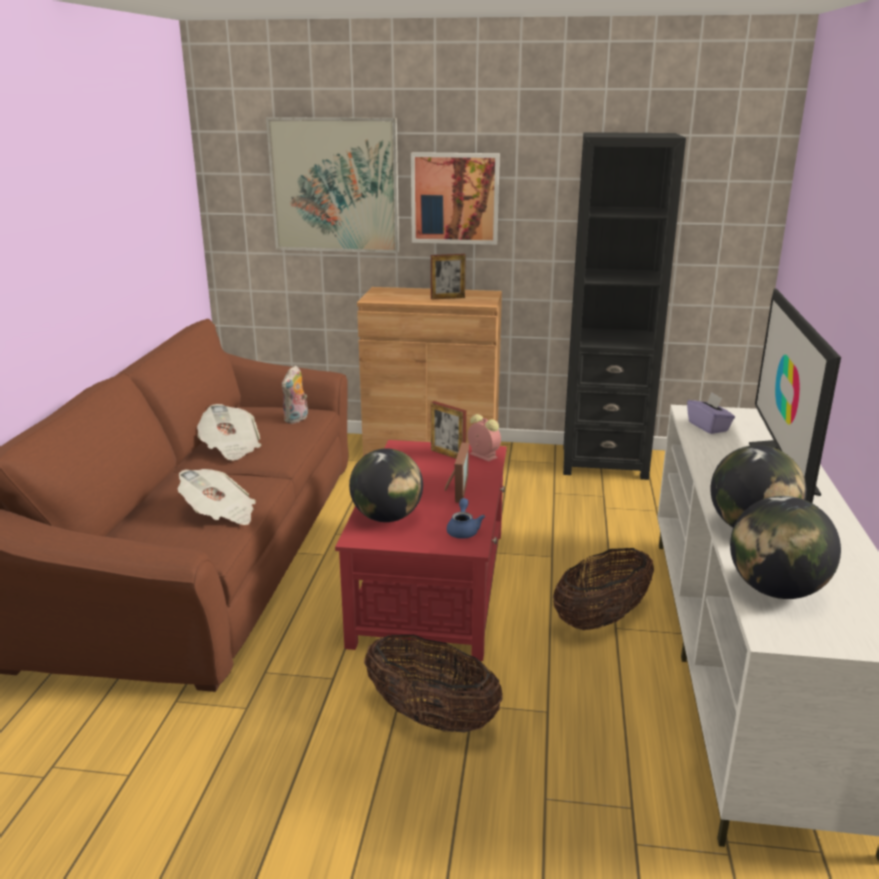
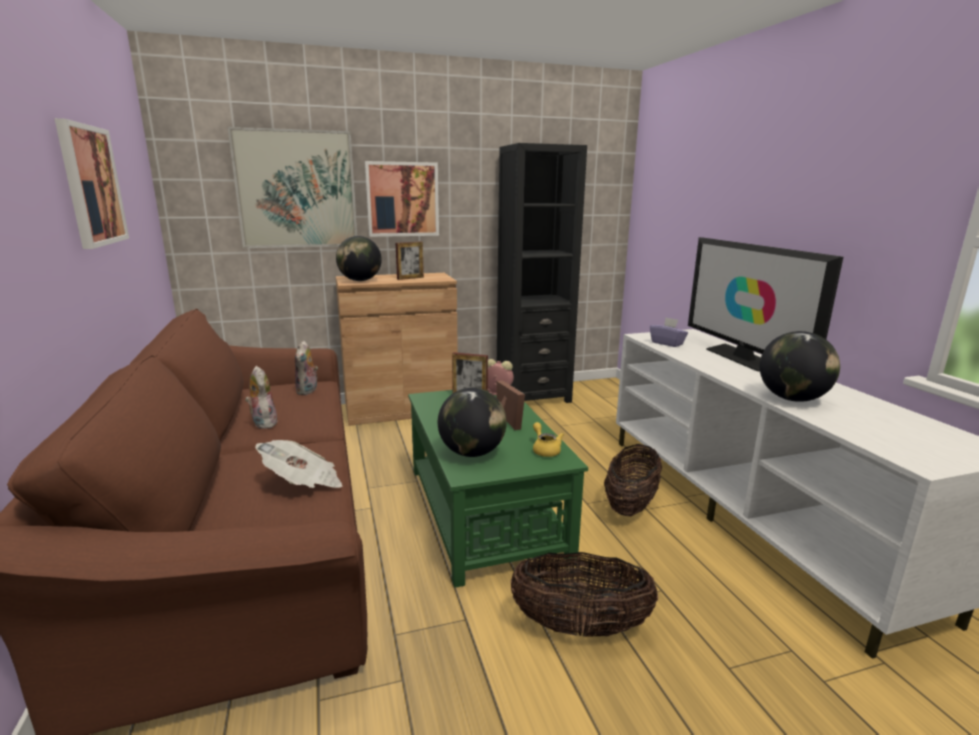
camera: 25 degrees left, 5 degrees down
(105, 205) = (91, 185): none -> picture
(230, 448) = (263, 423): newspaper -> plush toy
(432, 584) = (484, 510): red coffee table -> green coffee table
(463, 530) = (545, 450): blue teapot -> yellow teapot
(776, 590) = (871, 434): globe -> globe (360, 280)

